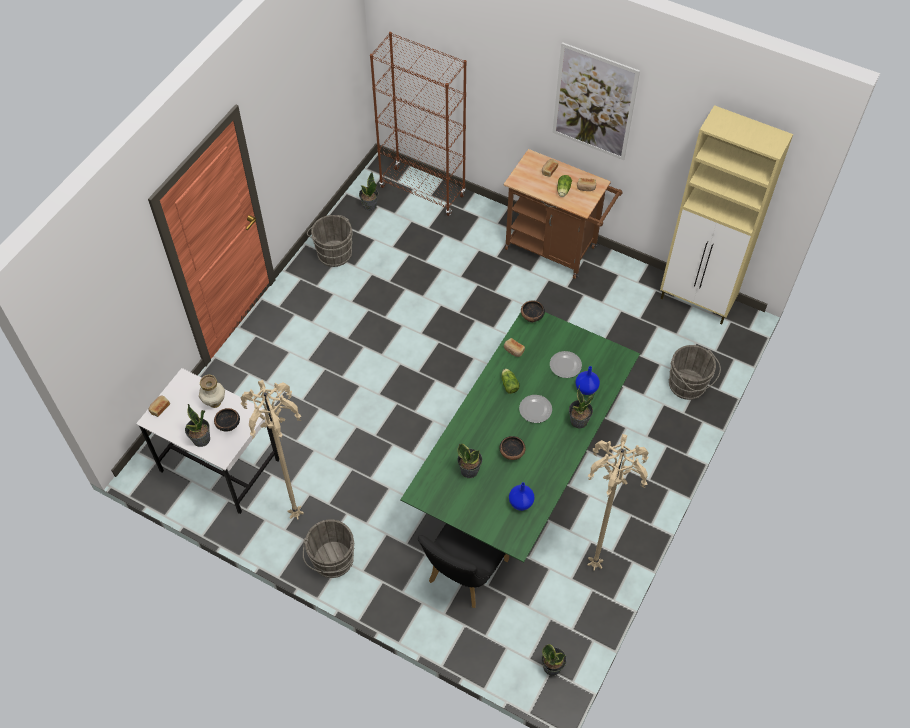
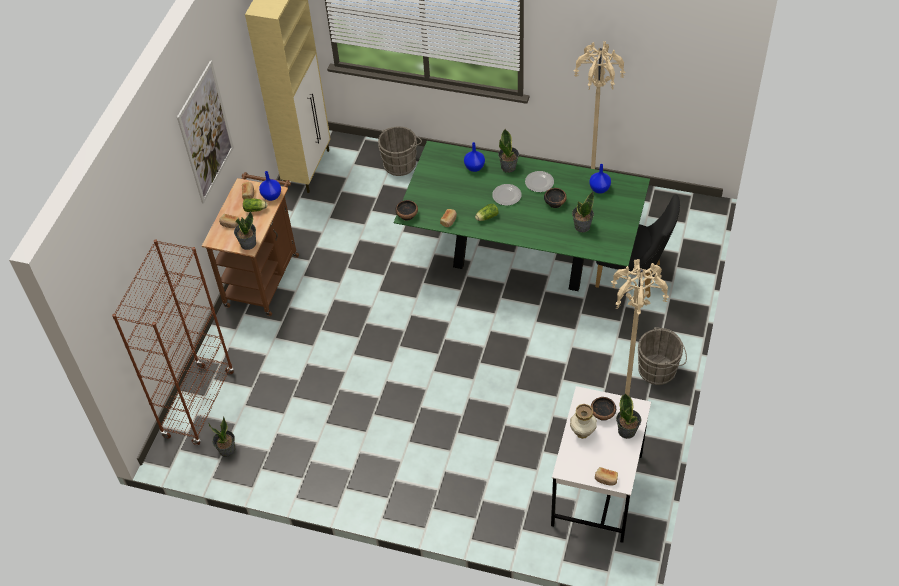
camera: 100 degrees left, 5 degrees down
(333, 252) = (302, 467): grey bucket -> none
(552, 666) = (685, 208): potted plant -> potted plant (248, 243)
(565, 365) = (454, 184): plate -> plate (539, 183)
(577, 204) = (271, 196): none -> blue vase

